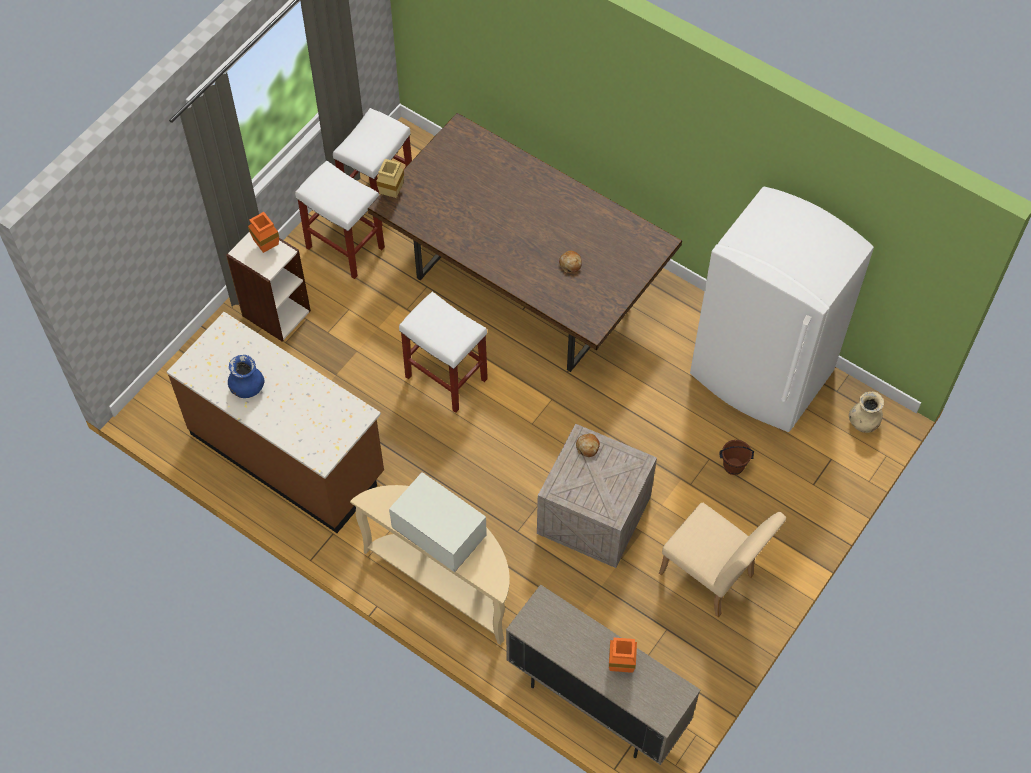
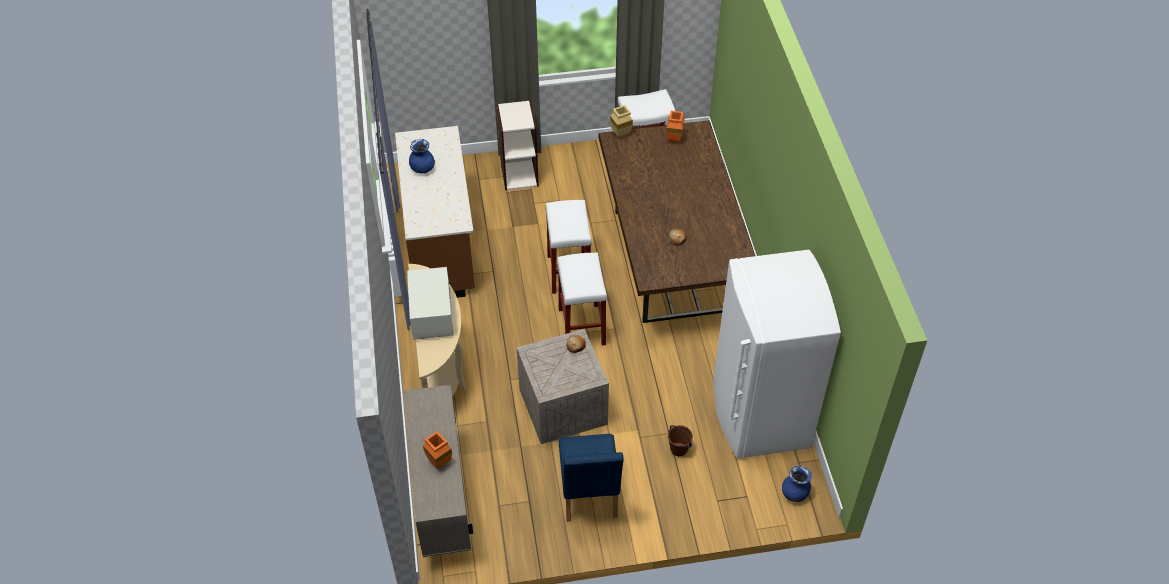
camera: 45 degrees right, 10 degrees down
(265, 246) = (521, 113): orange vase -> orange vase (673, 139)
(344, 247) = (594, 169): white stool -> white stool (581, 326)
(712, 579) = (589, 498): beige chair -> blue chair
(863, 422) = (794, 494): beige vase -> blue vase

